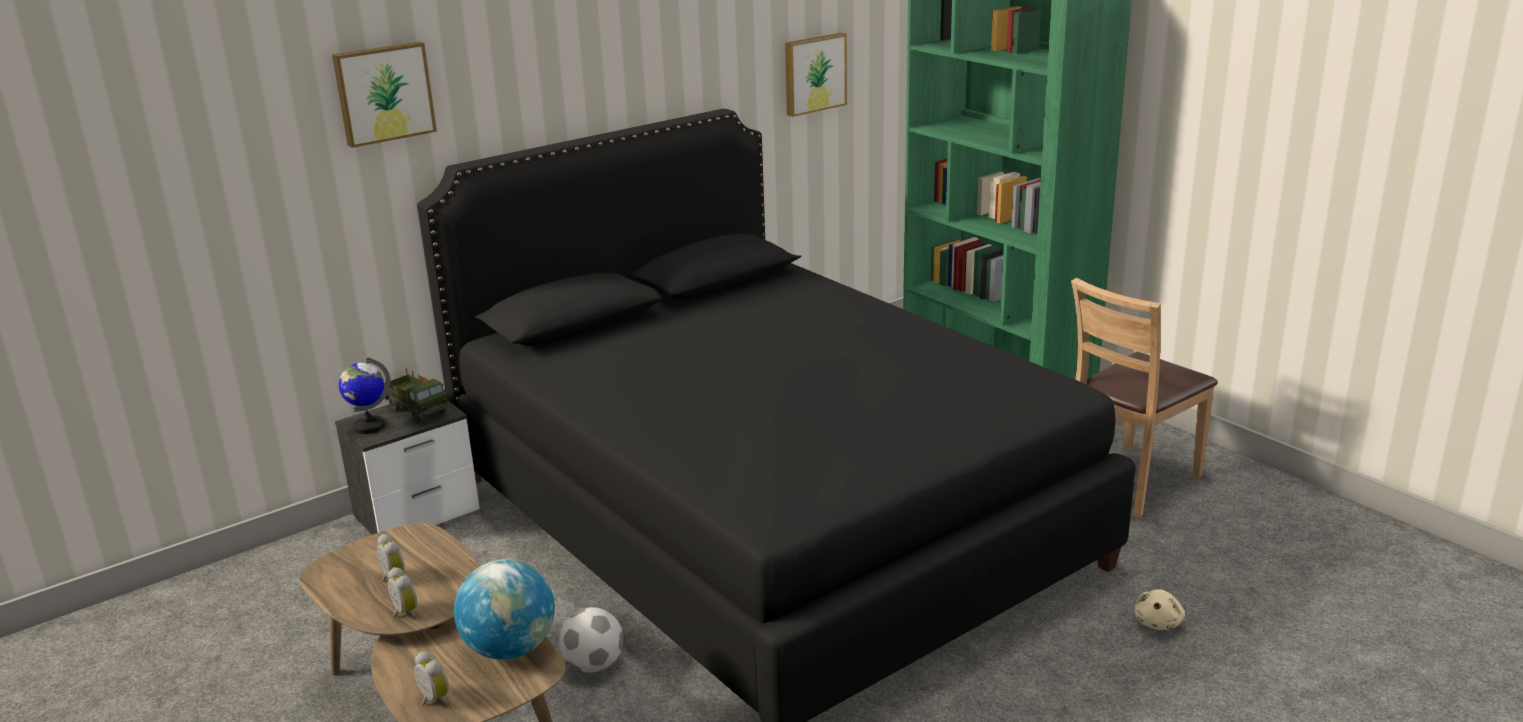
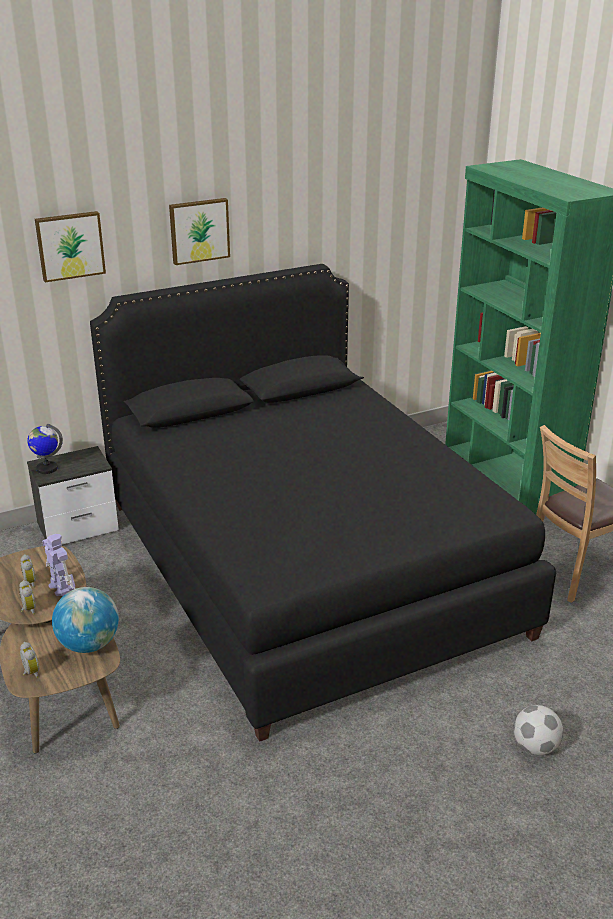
camera: 10 degrees right, 5 degrees up
(417, 410) = (81, 460): toy truck -> none
(443, 576) = (60, 587): none -> toy robot
(594, 665) = (158, 656): football -> football (535, 747)
(814, 73) = (396, 240): picture -> picture (199, 230)
(1158, 622) = (553, 686): beige plush toy -> none

